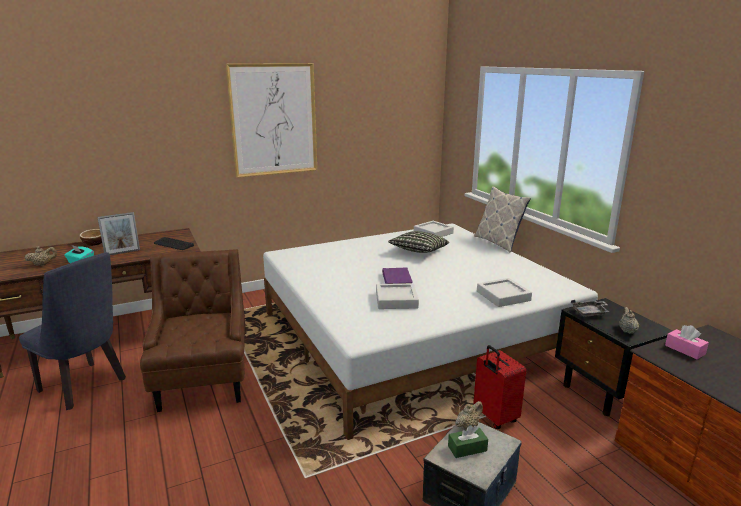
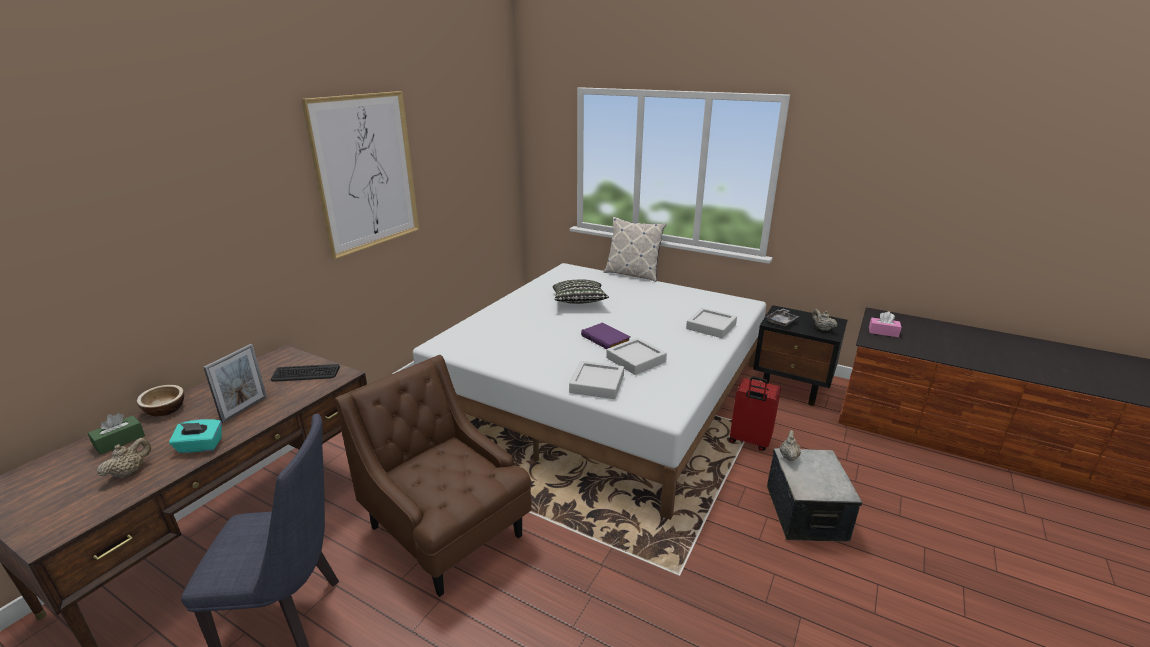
camera: 35 degrees left, 5 degrees up
(433, 233) = (561, 278): grey tray -> grey tray (597, 384)
(467, 448) = (811, 475): green tissue box -> green tissue box (119, 441)

